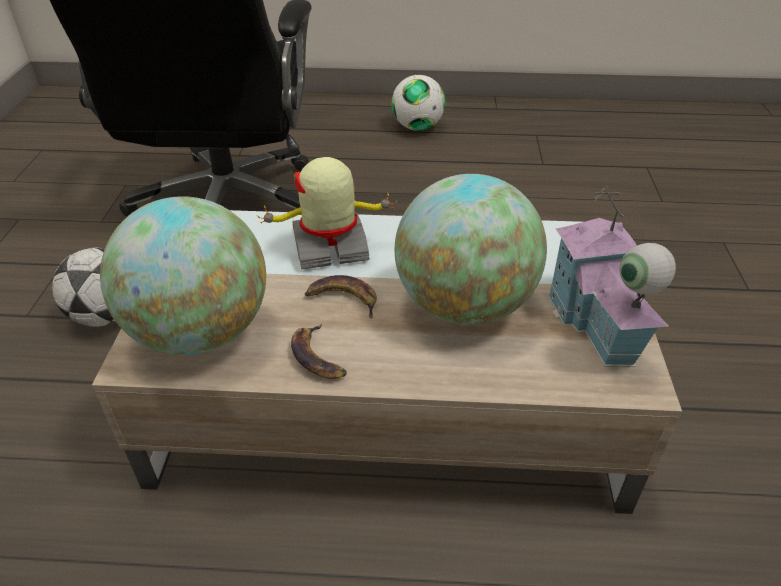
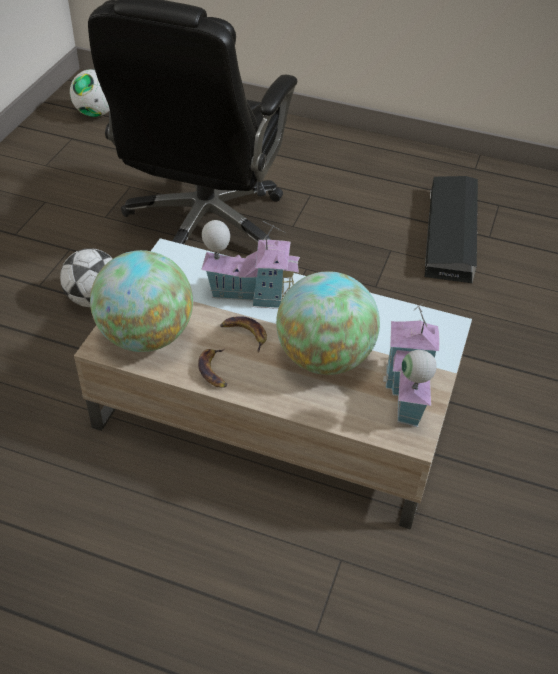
camera: 15 degrees right, 5 degrees up
(330, 247) = (251, 293): toy robot -> toy house
(417, 127) = (392, 176): football -> football (96, 113)
(503, 168) = (450, 234): none -> black storage box

